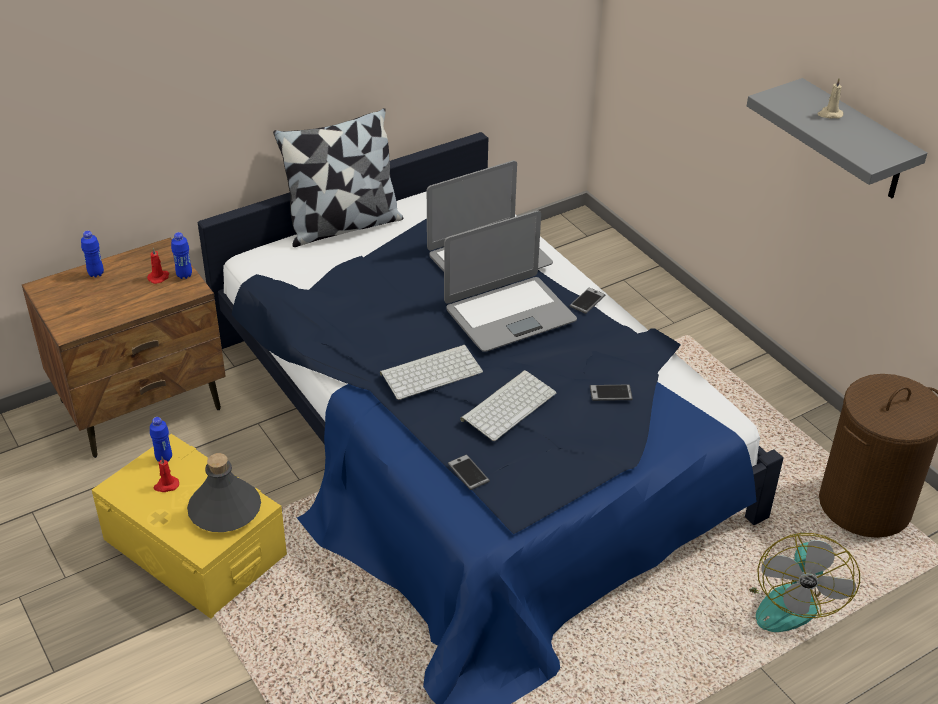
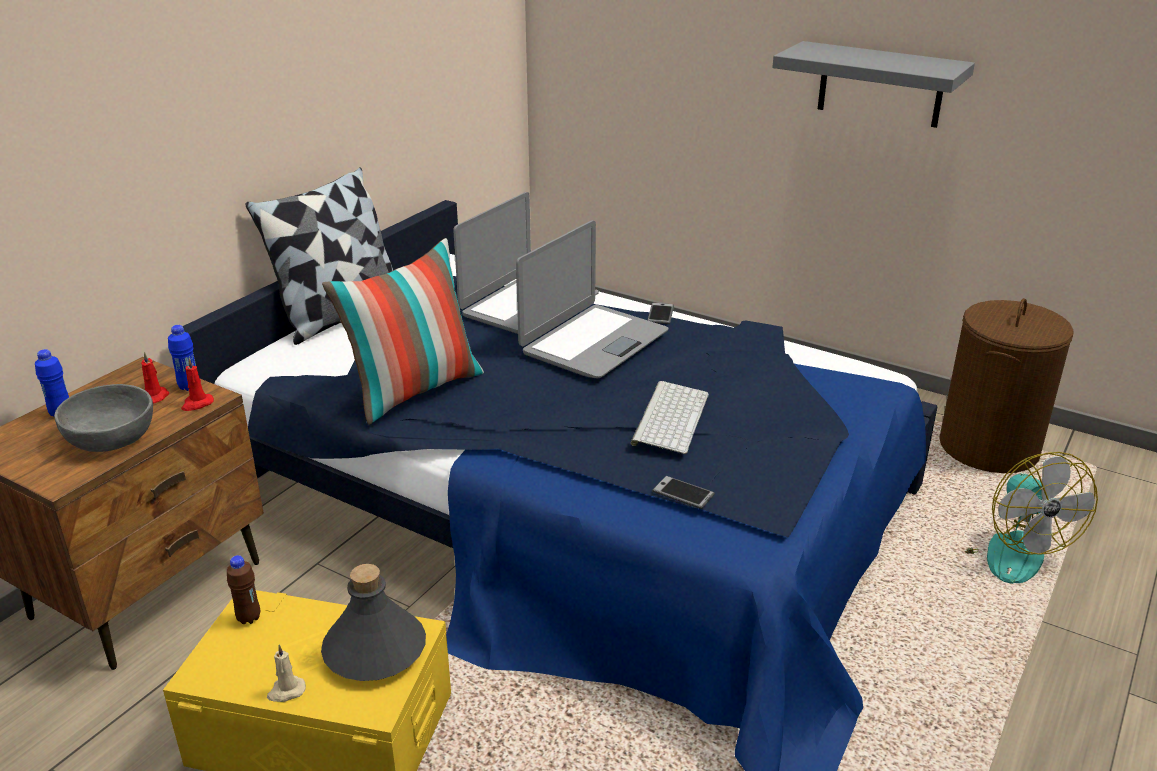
camera: 25 degrees left, 10 degrees down
(115, 305) = (112, 437): none -> grey bowl
(164, 458) = (249, 618): blue bottle -> brown bottle
(166, 485) = (272, 649): red candle -> red candle (197, 404)
(345, 319) = (414, 390): none -> pillow
(432, 371) = (558, 410): keyboard -> none
(610, 393) = (761, 380): phone -> none
(829, 114) = (860, 55): beige candle -> beige candle (286, 691)

